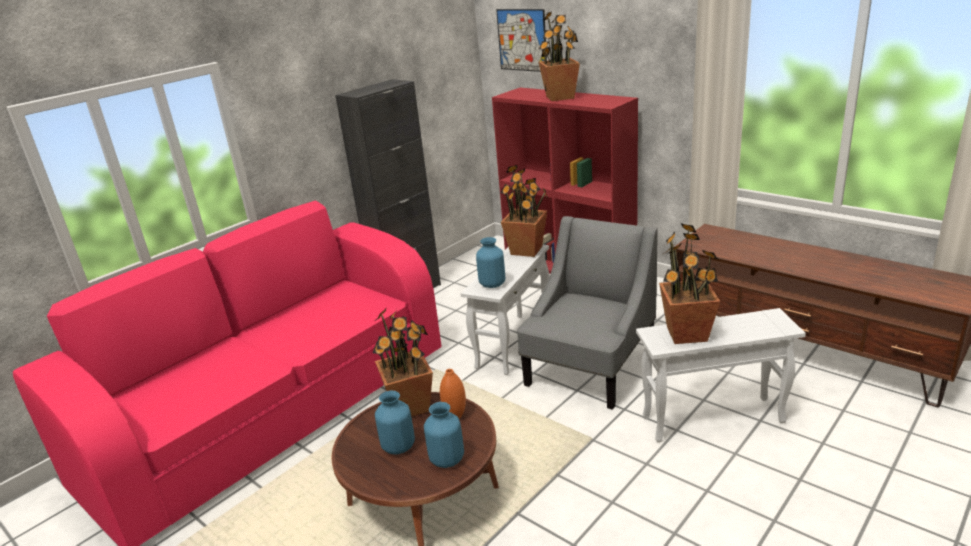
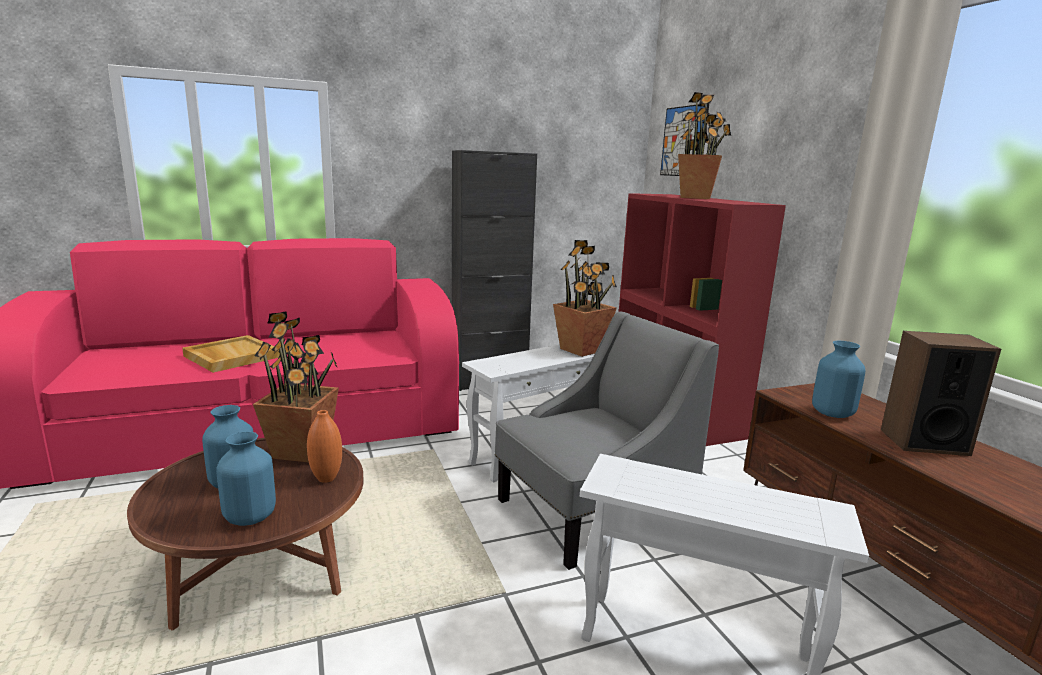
camera: 25 degrees right, 10 degrees down
(251, 357) = (231, 356): none -> beige tray
(492, 284) = (503, 364): blue vase -> blue vase (832, 413)
(687, 334) = (661, 484): potted plant -> none
(782, 254) = (923, 442): none -> speaker

